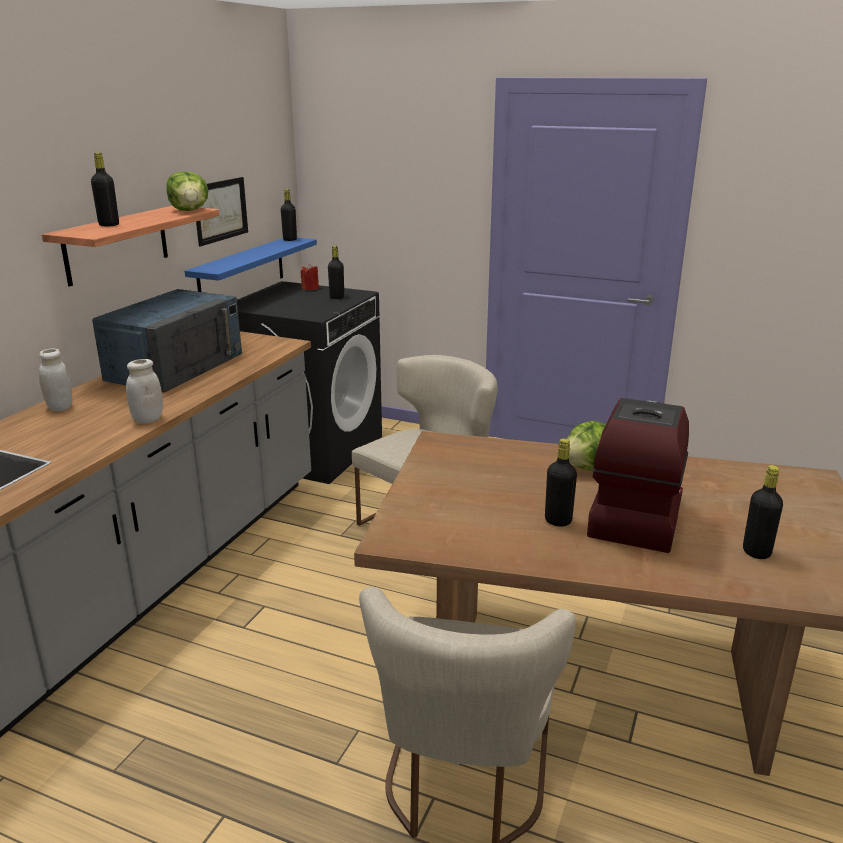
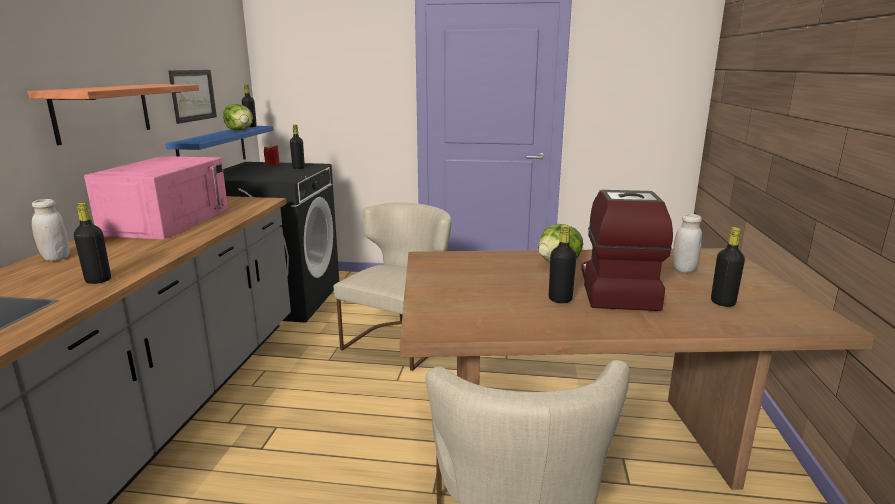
camera: 15 degrees left, 5 degrees down
(109, 225) = (97, 88): black bottle -> black bottle (98, 280)
(148, 419) = (154, 259): white jar -> white jar (683, 269)
(175, 366) = (168, 221): blue microwave -> pink microwave
(190, 211) = (172, 84): lettuce -> lettuce (240, 130)

